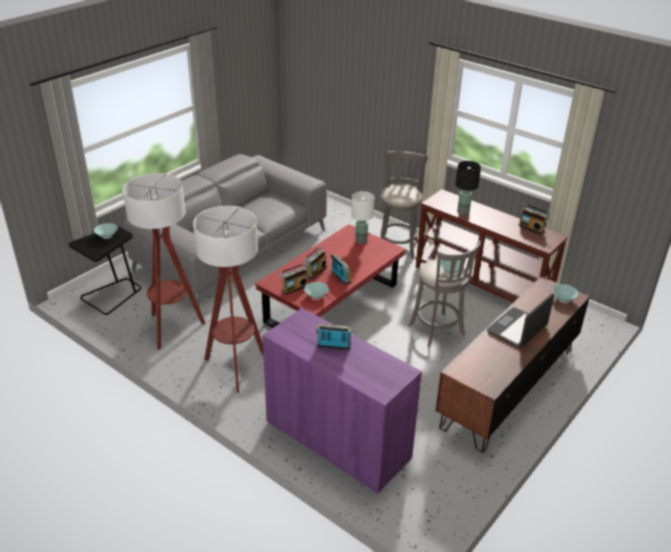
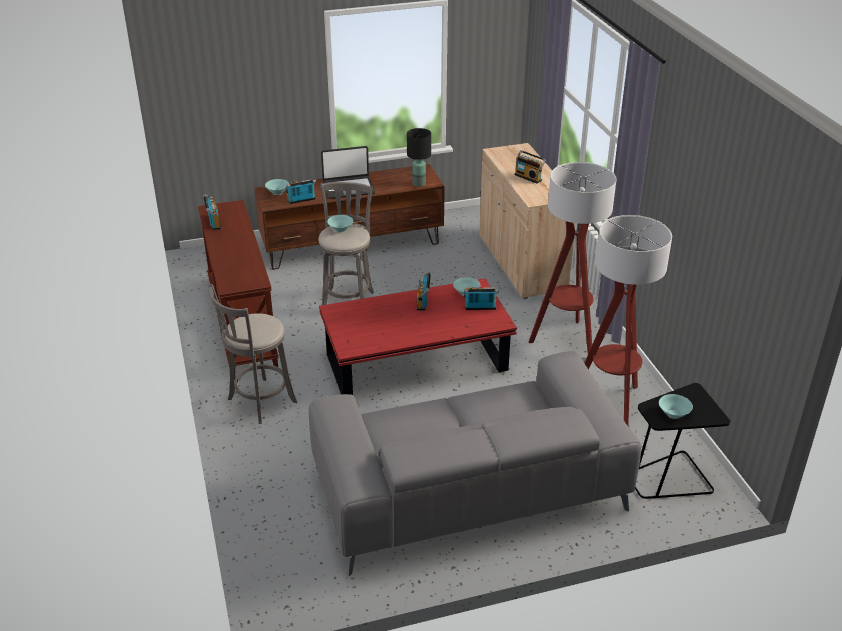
camera: 145 degrees left, 0 degrees up
(315, 271) = (441, 316): radio -> radio (301, 200)
(337, 440) = (521, 263): purple cabinet -> beige cabinet
(361, 240) = (353, 332): white table lamp -> none
(463, 212) = (246, 260): black table lamp -> black table lamp (418, 184)

